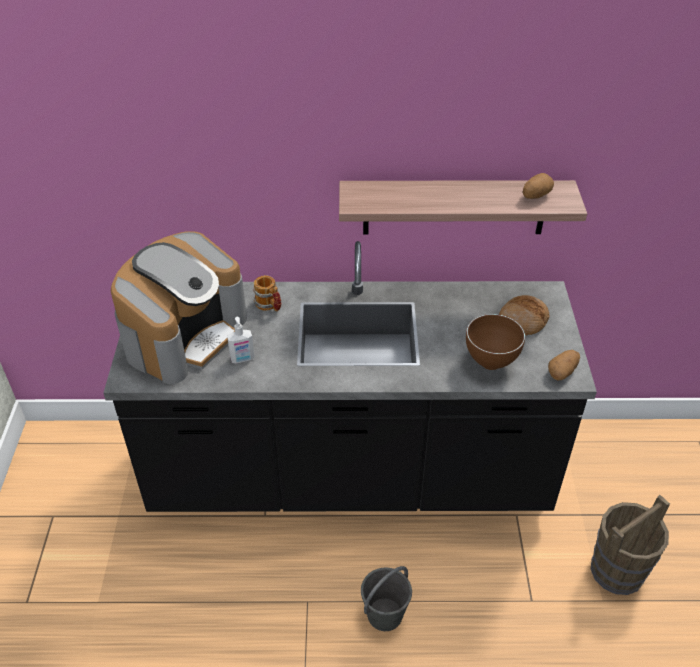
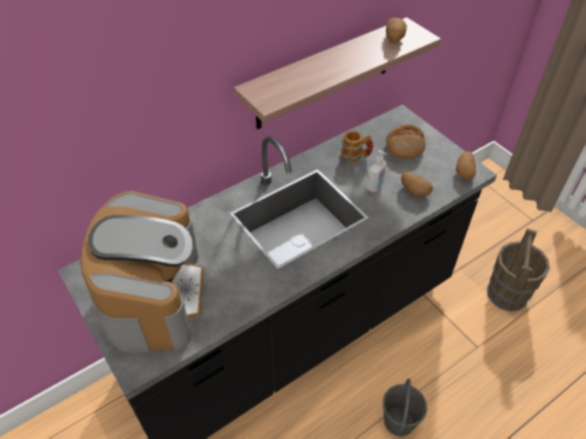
camera: 35 degrees left, 5 degrees up
(242, 359) = (227, 289): soap dispenser -> soap dispenser (375, 186)
(269, 305) = (206, 229): mug -> mug (356, 156)
(489, 364) = (414, 191): brown bowl -> potato

